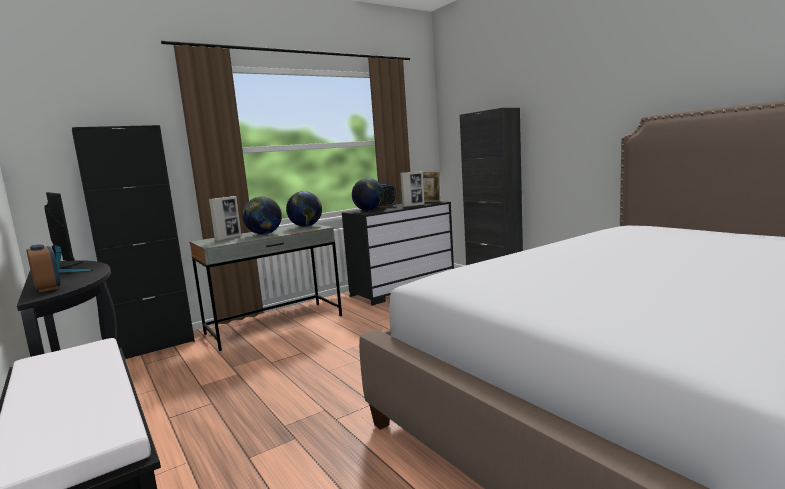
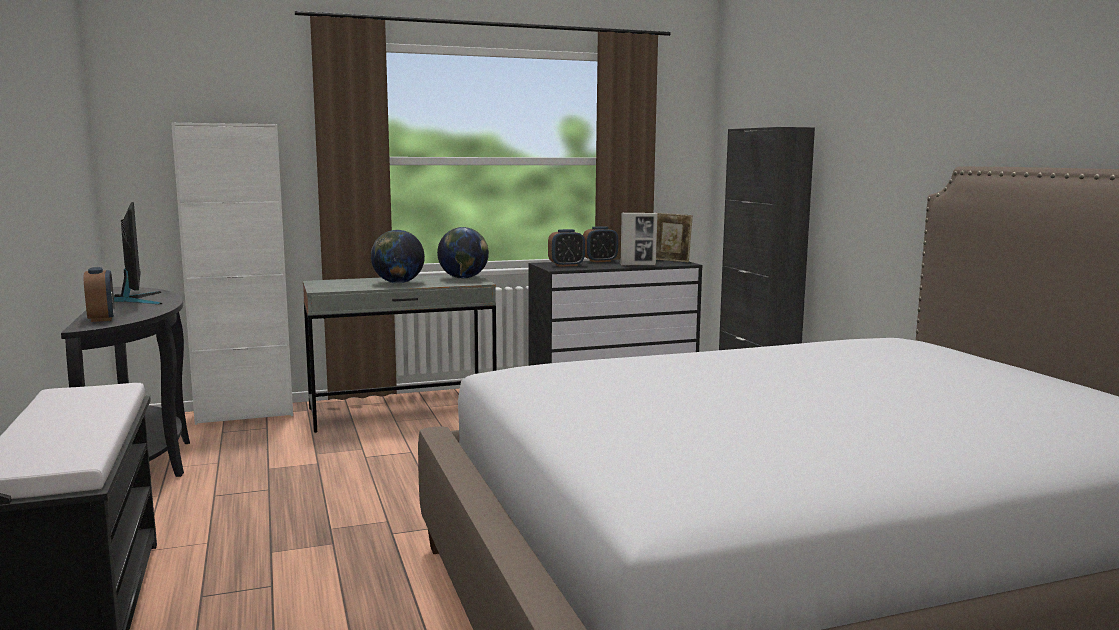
camera: 15 degrees right, 0 degrees up
(155, 346) = (245, 414): black cabinet -> white cabinet
(228, 238) = (350, 283): picture frame -> none
(369, 210) = (566, 265): globe -> alarm clock

